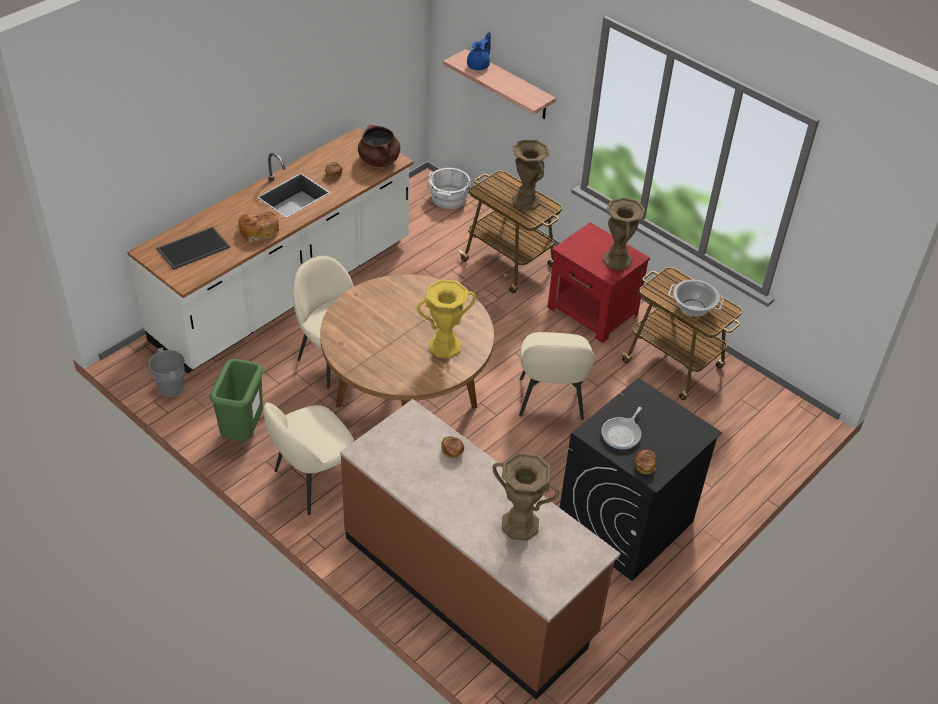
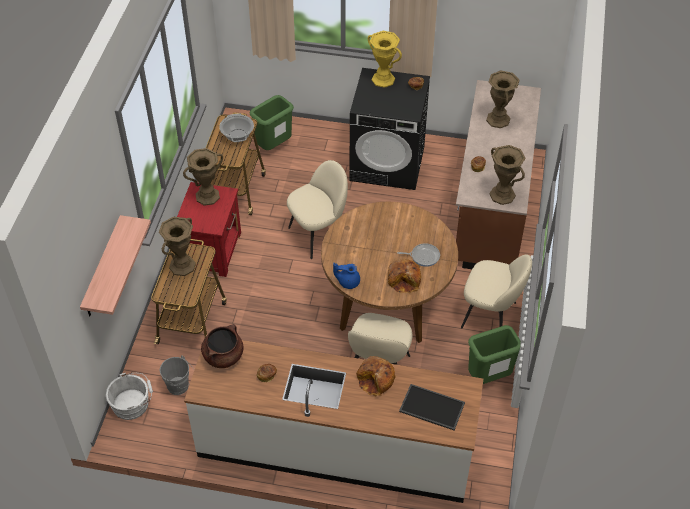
camera: 120 degrees left, 5 degrees up
(168, 389) = (494, 450): grey bucket -> grey bucket (180, 387)
(359, 323) = (404, 280): none -> bread
(387, 446) = (502, 195): none -> brown vase
(444, 346) = (386, 226): yellow vase -> yellow vase (383, 79)
(479, 66) = (104, 283): blue teapot -> blue teapot (348, 282)
(622, 434) = (401, 102): frying pan -> frying pan (423, 256)
(730, 430) = (274, 146): none -> green trash can

